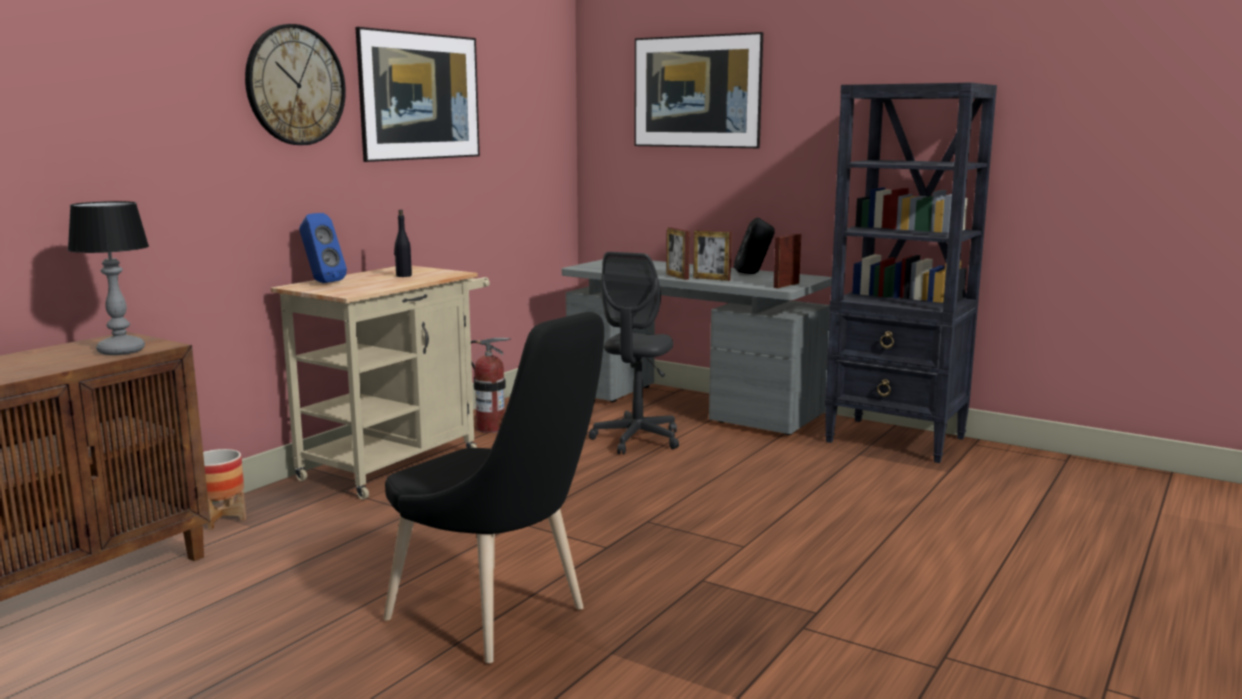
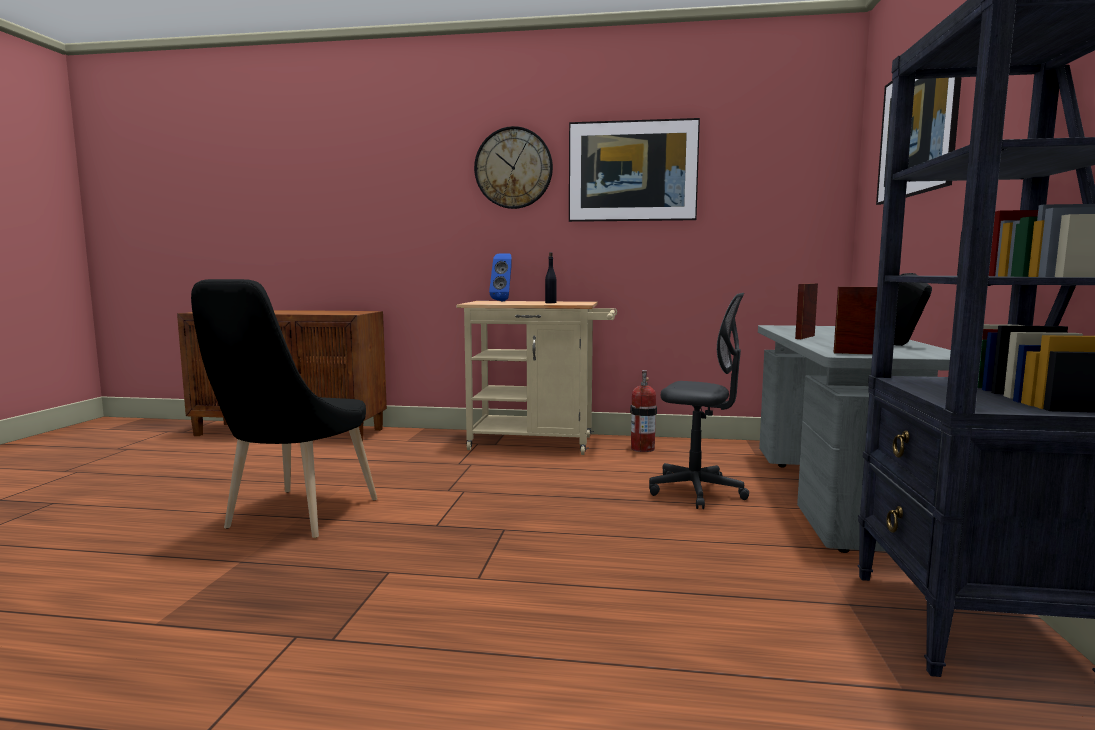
camera: 65 degrees right, 5 degrees down
(120, 351) = (335, 313): table lamp -> none
(221, 519) = (413, 434): planter -> none
(637, 440) = (696, 492): grey office chair -> grey office chair turned 150 degrees counterclockwise
(711, 279) = (823, 341): picture frame -> none

